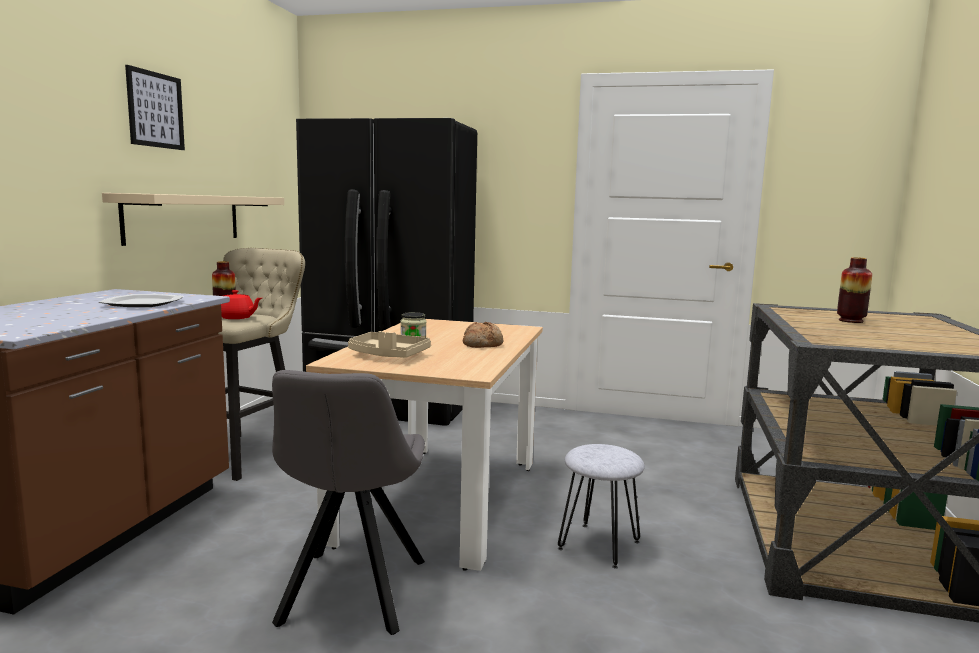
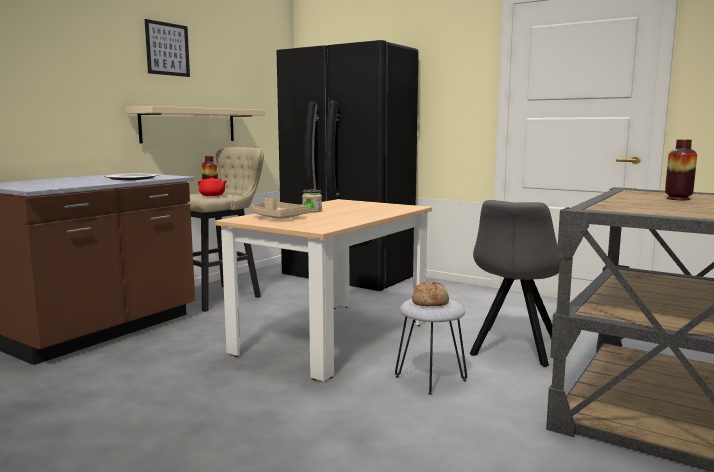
camera: 20 degrees right, 0 degrees up
(352, 592) = (228, 381): grey chair -> grey chair (514, 347)
(482, 344) = (360, 214): bread -> bread (430, 302)

